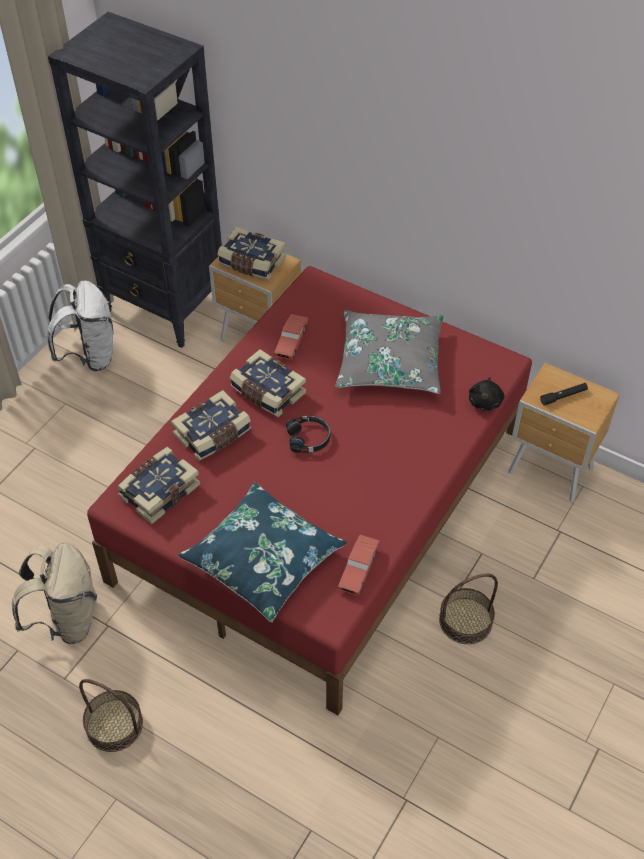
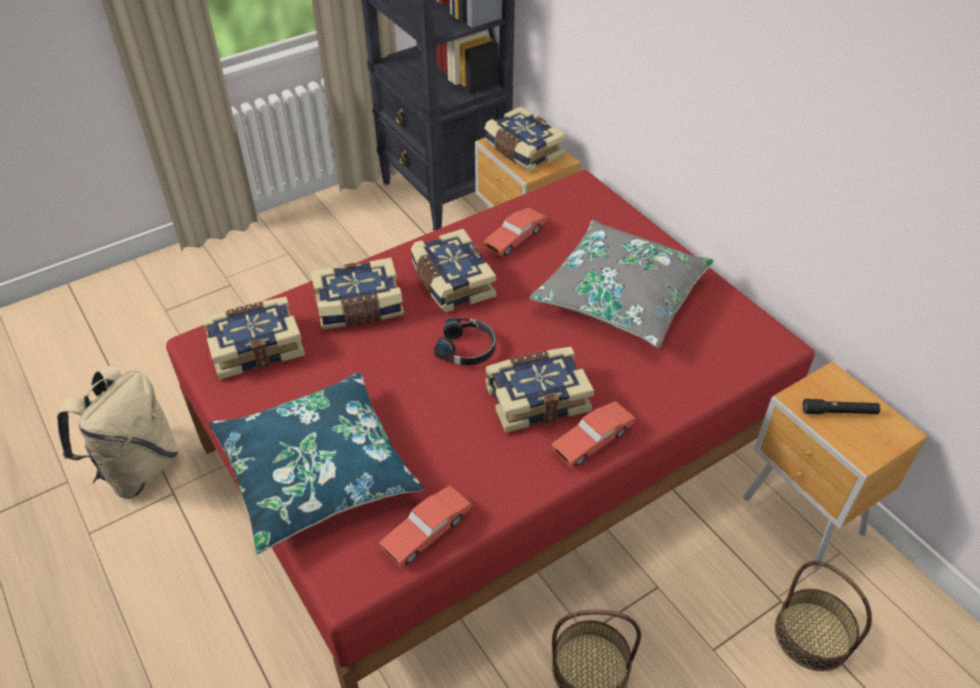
camera: 25 degrees right, 5 degrees down
(89, 356) = (341, 217): white backpack -> none
(114, 724) = (100, 611): basket -> basket (813, 635)
(375, 456) = (536, 397): none -> book
(426, 471) = (592, 440): none -> red toy car
(485, 401) = (722, 381): black plush toy -> none

